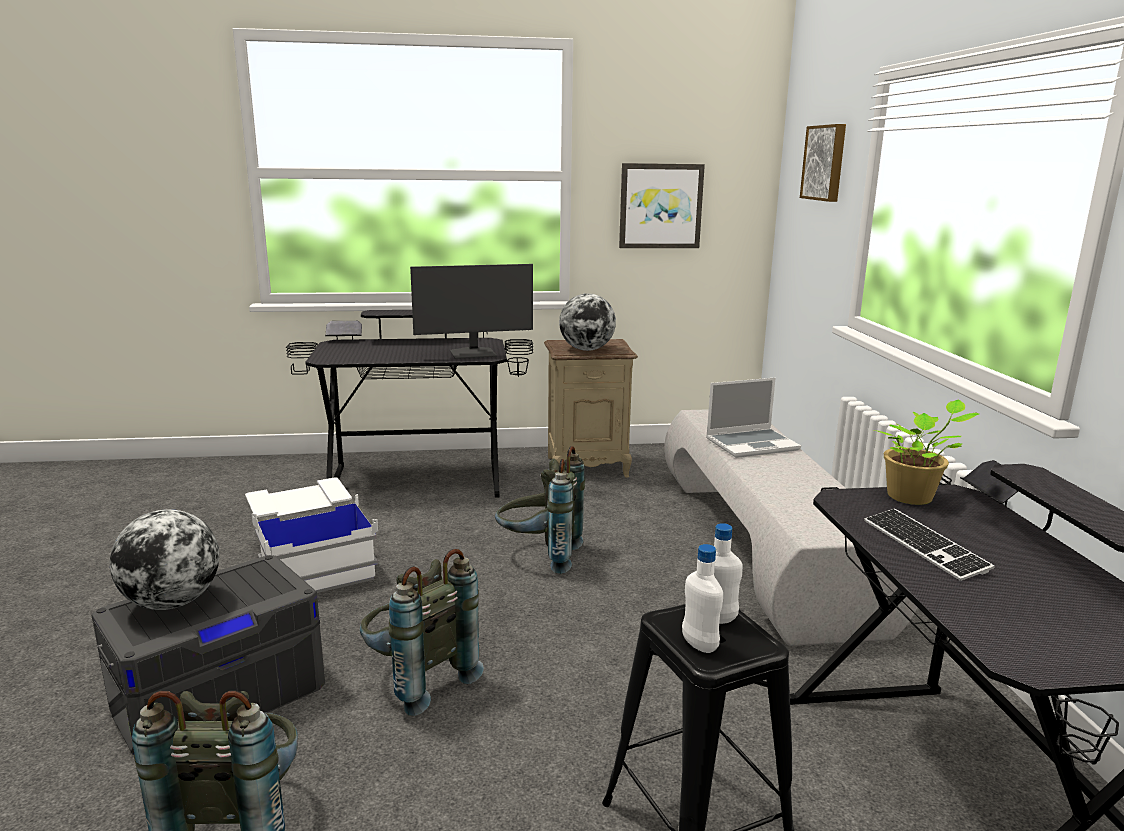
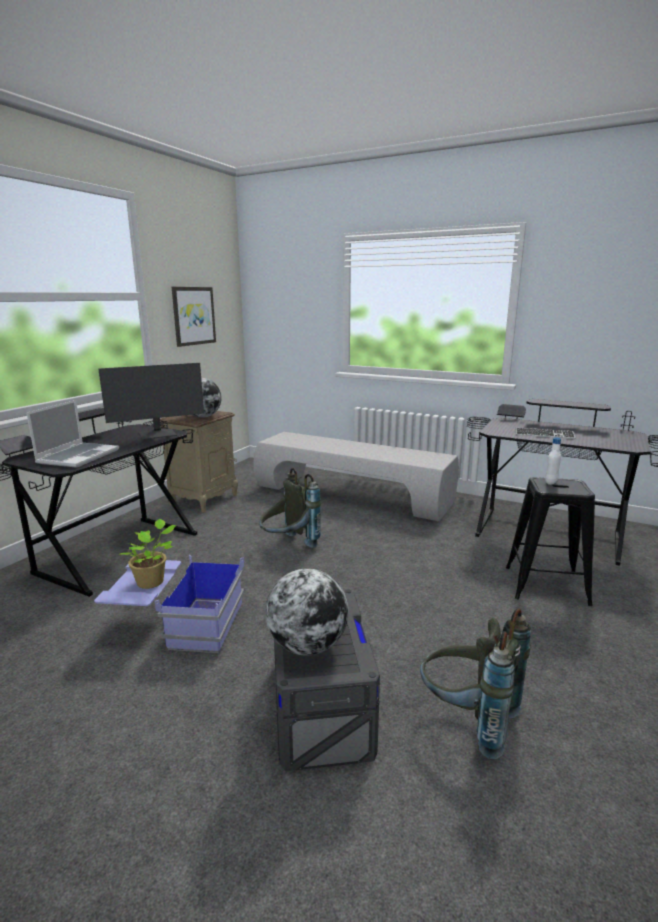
camera: 55 degrees left, 0 degrees up
(311, 561) = (177, 624): white storage box -> blue storage box
(417, 680) = (376, 620): grey backpack -> none
(473, 354) = (158, 435): monitor -> monitor turned 45 degrees clockwise
(699, 645) = (570, 490): white bottle -> none
(752, 444) = (327, 444): laptop -> laptop (78, 456)
(825, 163) = (297, 285): picture -> none
(913, 498) = (500, 425): potted plant -> potted plant (152, 582)

